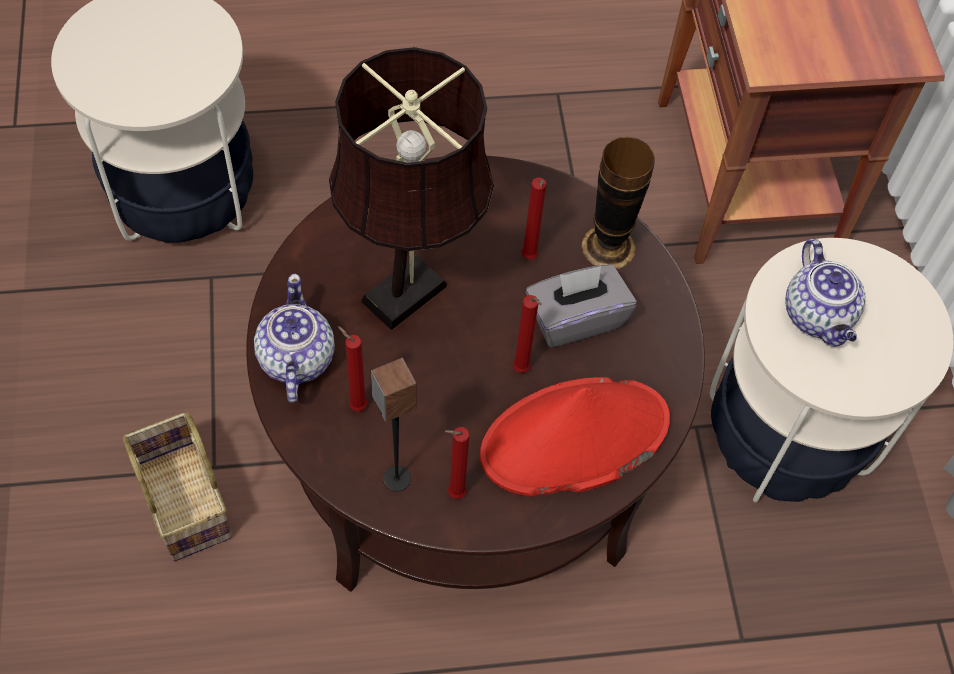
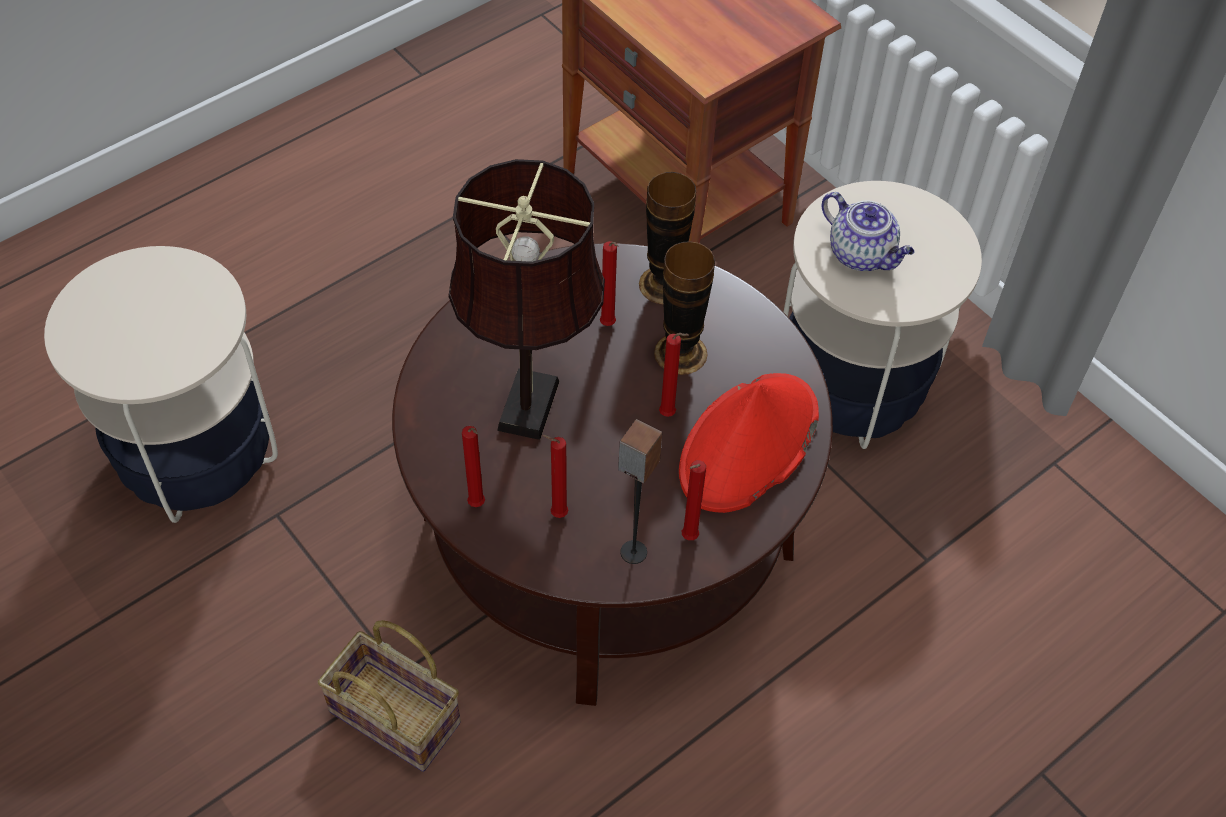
camera: 30 degrees left, 5 degrees down
(295, 360) = (478, 506): teapot -> red candle
(575, 319) = (680, 353): grey tissue box -> vase

